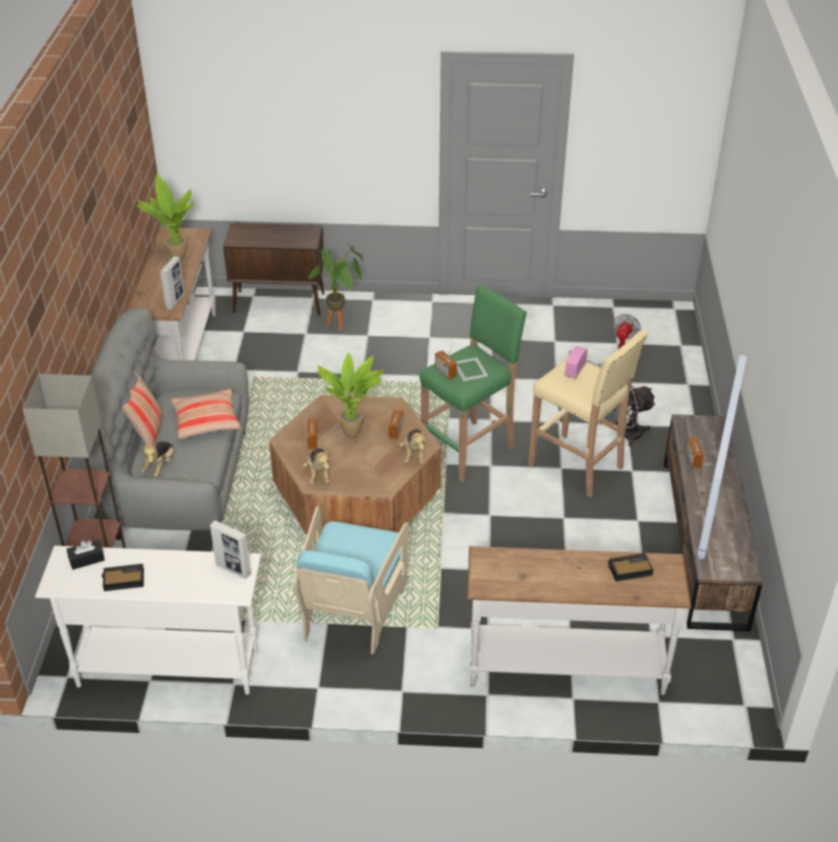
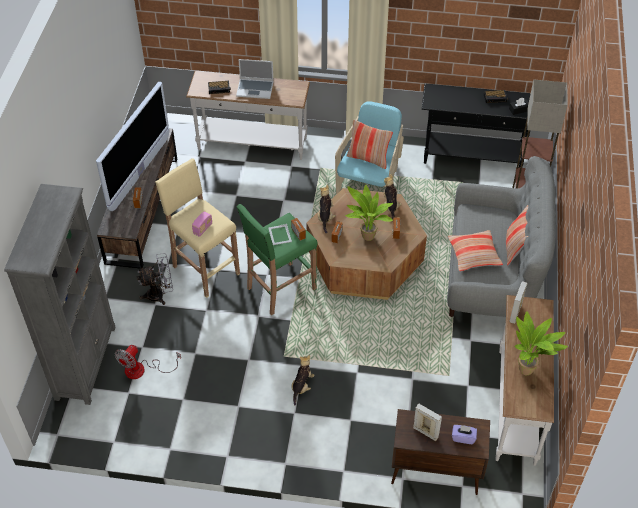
camera: 175 degrees left, 10 degrees up
(160, 466) = (499, 221): plush toy -> plush toy (302, 386)
(167, 667) = (473, 157): white console table -> black console table
(233, 569) = (436, 100): picture frame -> picture frame (425, 432)
(252, 233) = (463, 437): none -> purple tissue box
(341, 326) = (374, 434): potted plant -> none
(354, 552) = (368, 158): none -> pillow
(563, 573) = (255, 89): none -> laptop
(680, 365) = (86, 362): none -> grey bookcase

